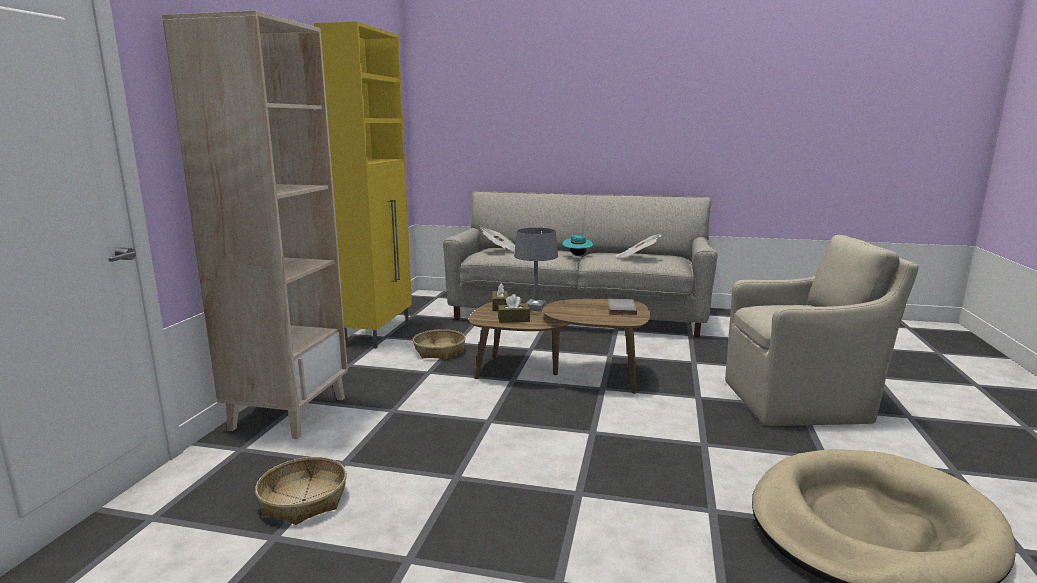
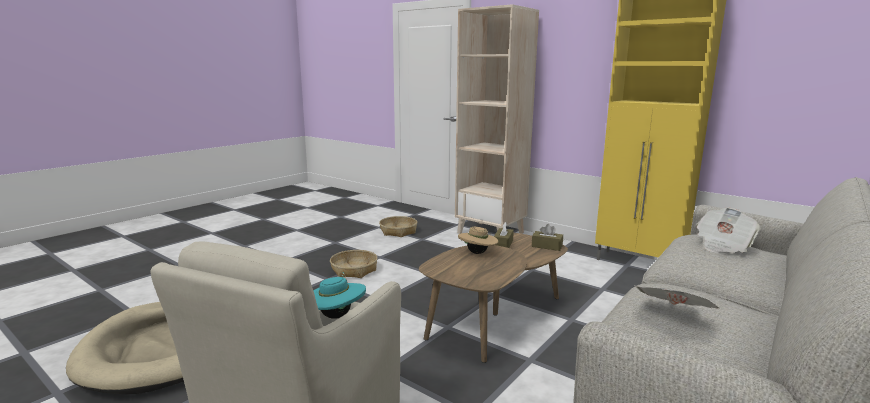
camera: 115 degrees right, 0 degrees up
(439, 351) = (580, 279): basket -> basket (354, 270)
(535, 308) = (532, 257): grey table lamp -> none
(574, 313) = (477, 253): none -> beige hat
(577, 255) = (720, 289): turquoise hat -> turquoise hat (336, 315)
(620, 309) = (473, 273): grey book -> none

